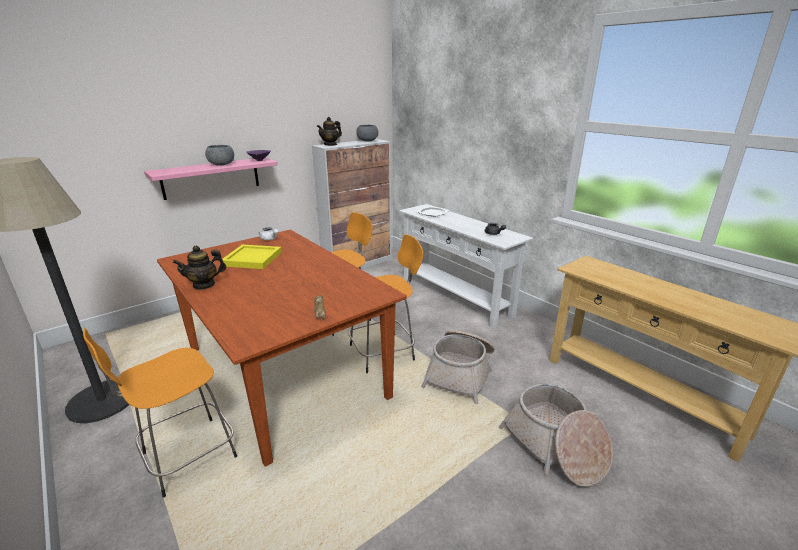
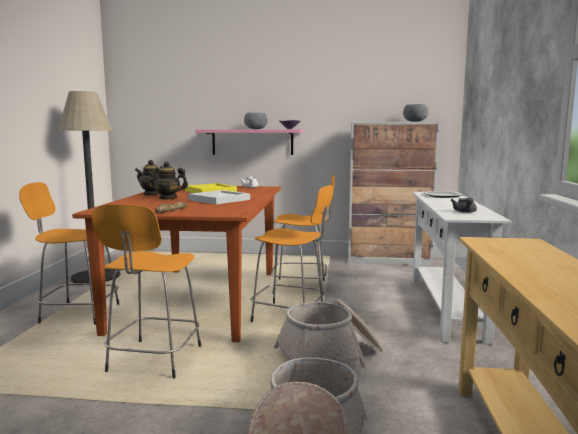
camera: 45 degrees right, 15 degrees down
(307, 273) = (219, 200): none -> white tray
(330, 144) = (368, 121): teapot -> teapot (168, 198)
(364, 455) = (154, 361): none -> orange stool

